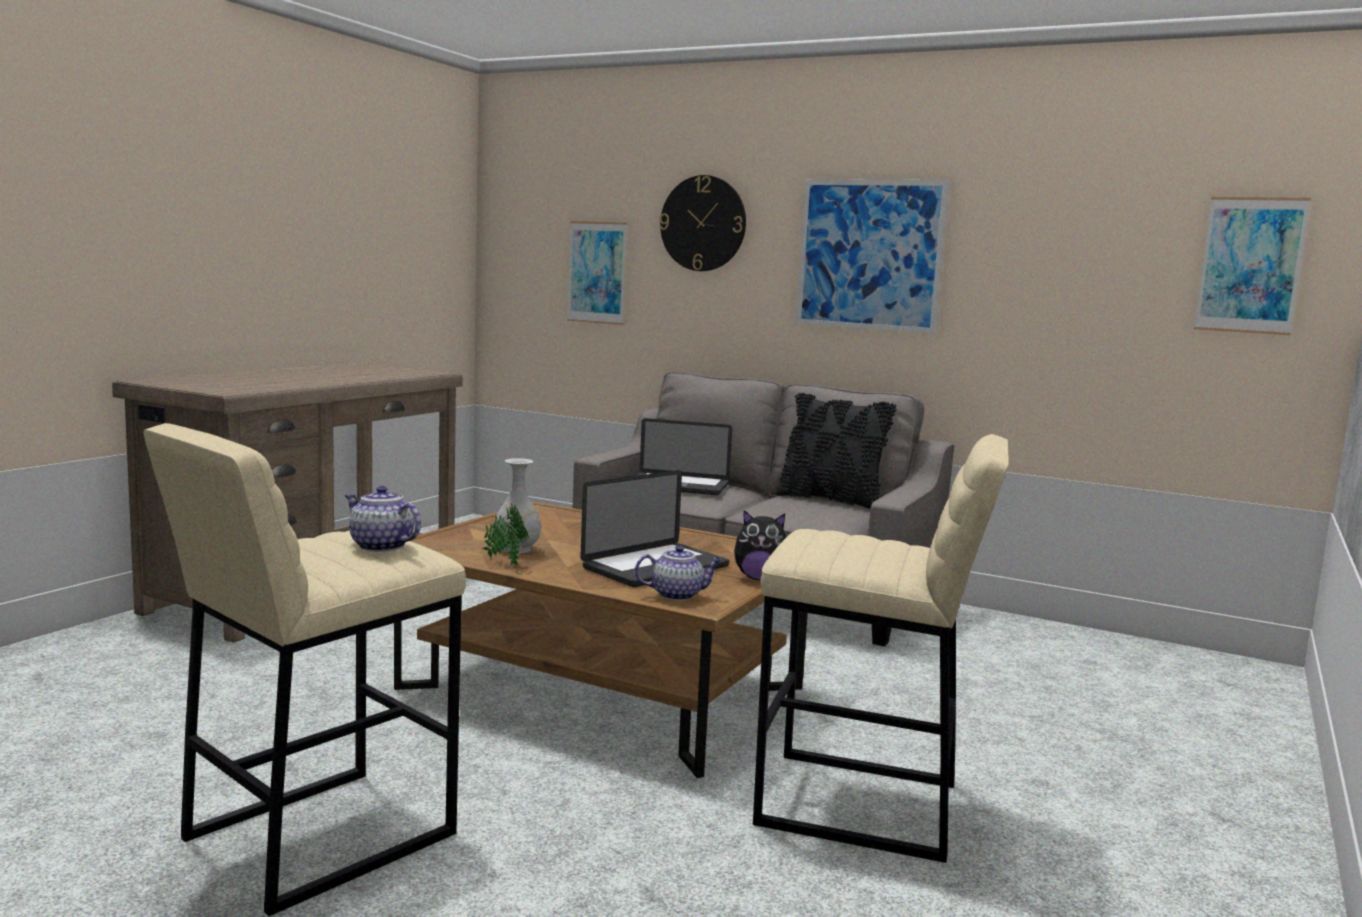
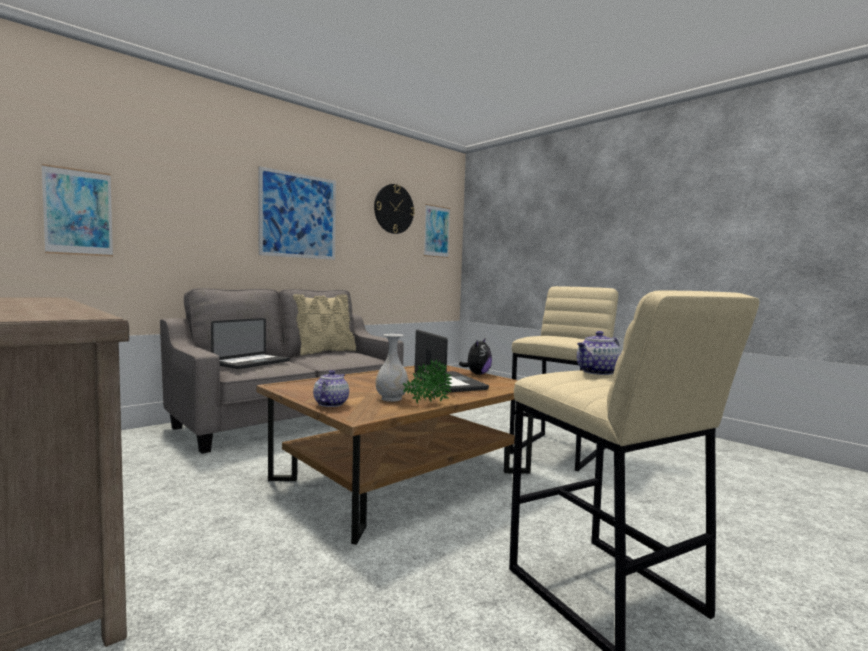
camera: 70 degrees left, 5 degrees down
(678, 595) = (505, 385): teapot -> teapot (331, 404)
(703, 223) = (184, 184): wall clock -> wall clock (394, 209)
(831, 500) = (325, 352): black pillow -> beige pillow

